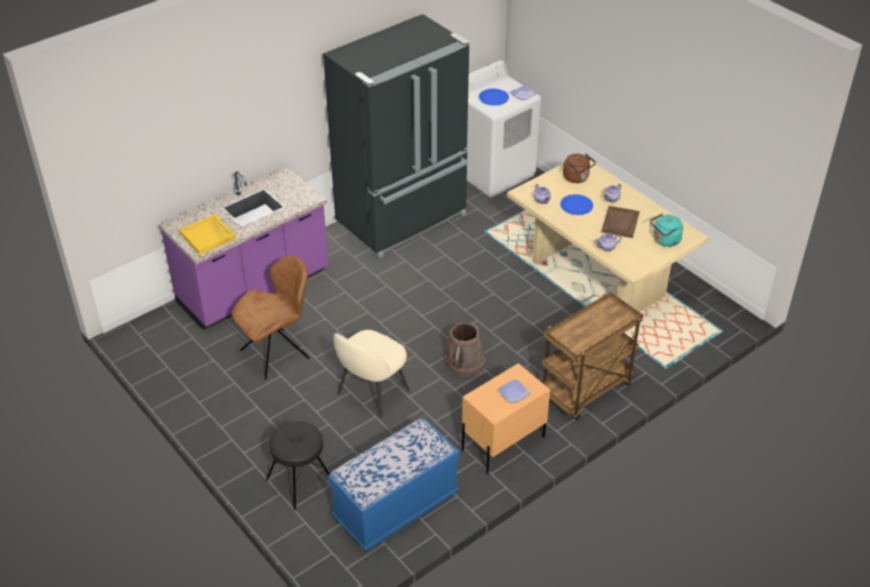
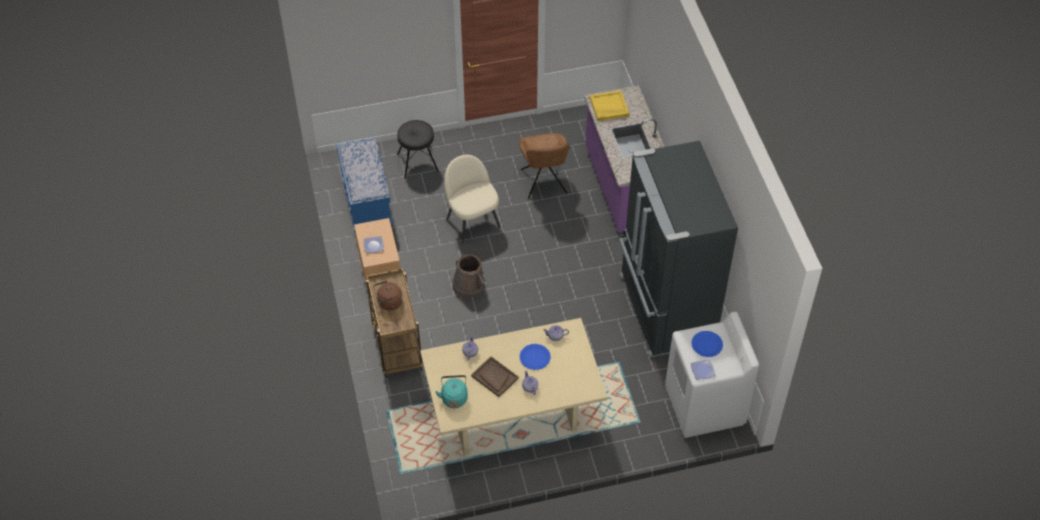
camera: 115 degrees right, 10 degrees up
(577, 178) = (572, 376): brown kettle -> brown kettle (388, 303)

